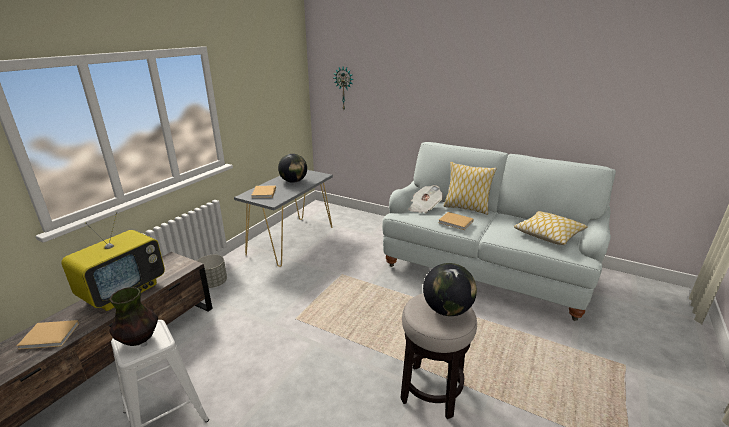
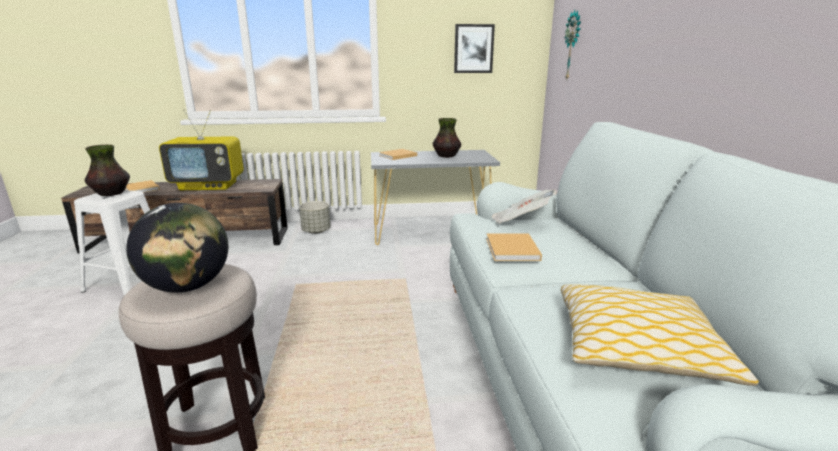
camera: 55 degrees right, 5 degrees down
(273, 94) = (473, 49): none -> picture
(293, 181) = (446, 156): globe -> vase
(466, 208) = (586, 248): pillow -> none

